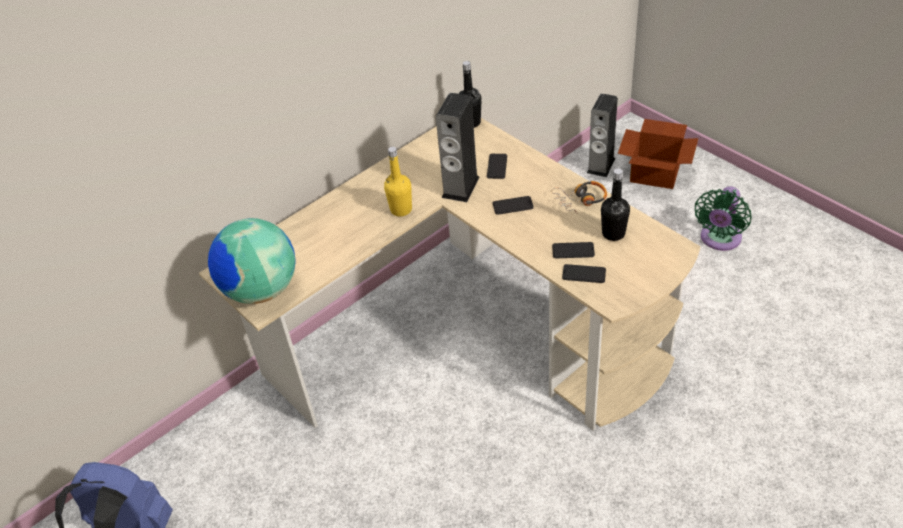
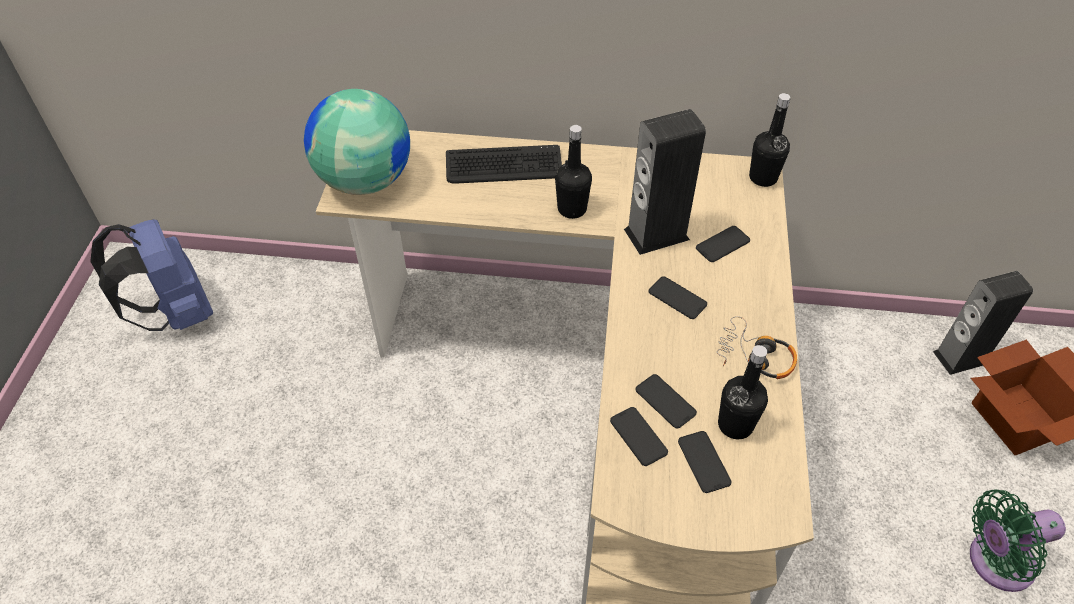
camera: 45 degrees right, 5 degrees up
(331, 219) = (504, 166): none -> keyboard
(401, 209) = (572, 209): yellow bottle -> black bottle
(623, 258) = (704, 462): none -> phone

